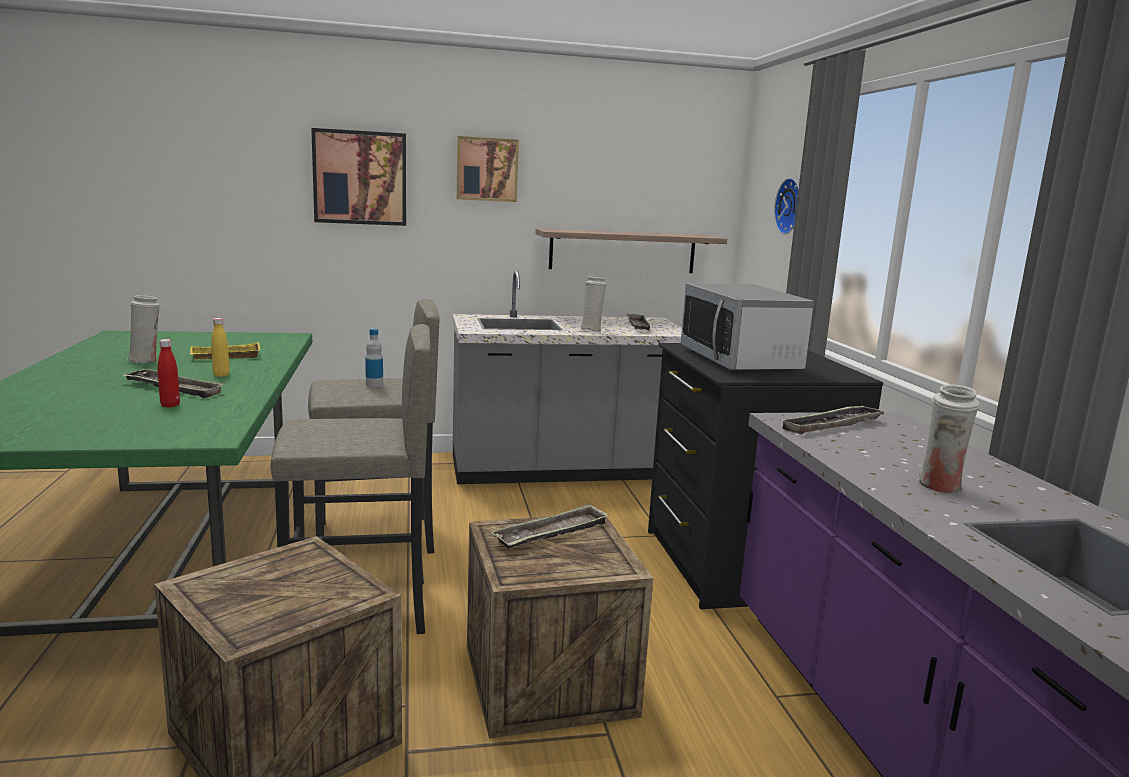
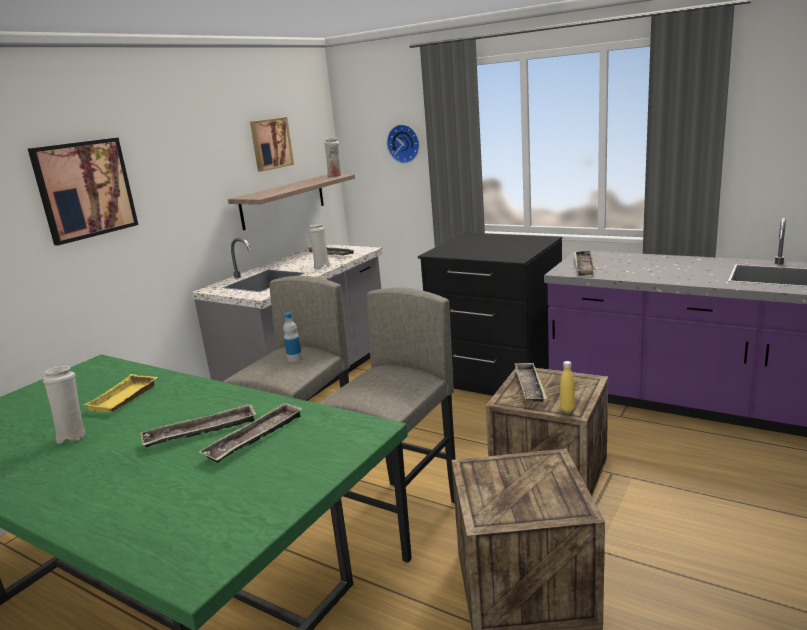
camera: 45 degrees left, 5 degrees up
(170, 405) = (255, 437): red bottle -> tray
(221, 375) = (189, 407): yellow bottle -> yellow bottle (567, 409)
(487, 169) = (184, 157): picture -> picture (270, 144)
(739, 360) = (486, 249): microwave -> none
(940, 487) = (685, 272): white vase -> white vase (335, 176)

